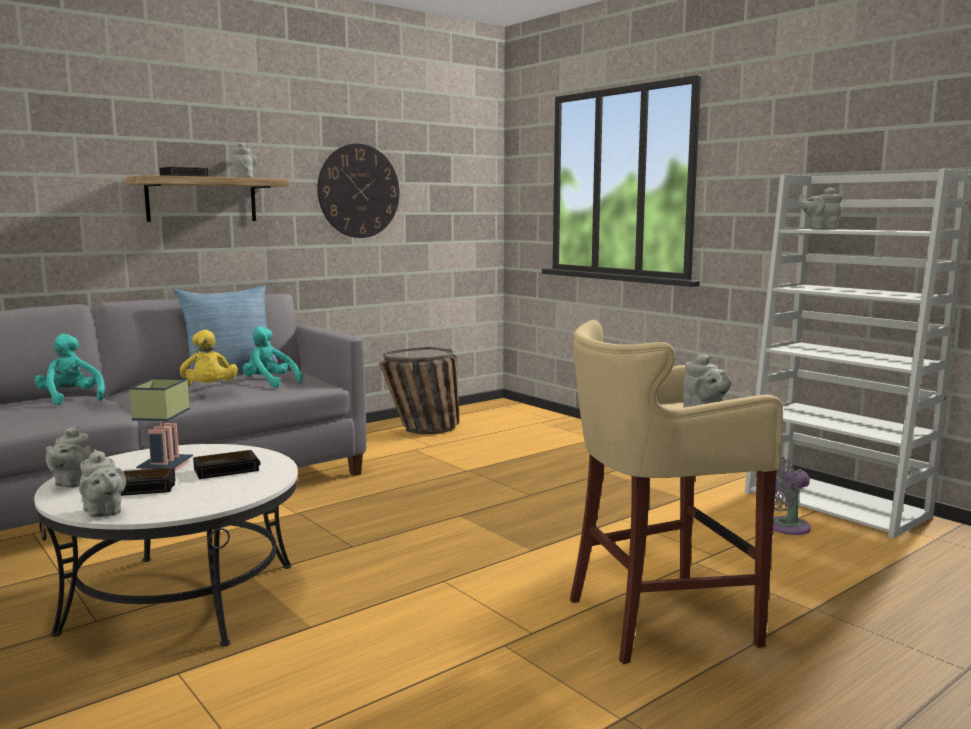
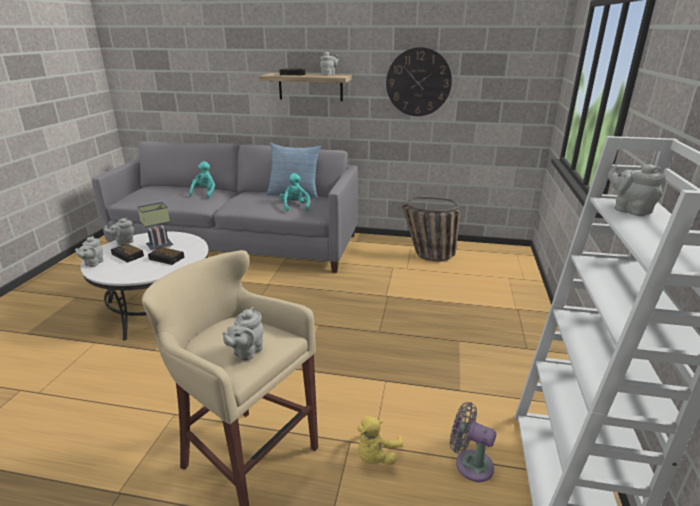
camera: 50 degrees right, 15 degrees up
(209, 389) = (253, 204): yellow plush toy -> yellow plush toy (375, 456)

